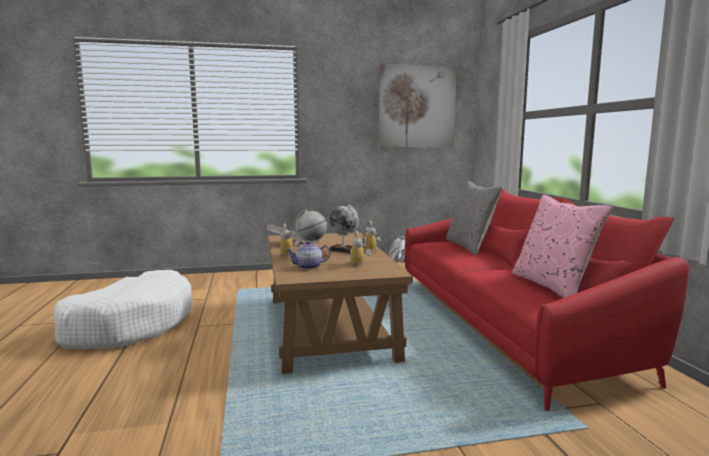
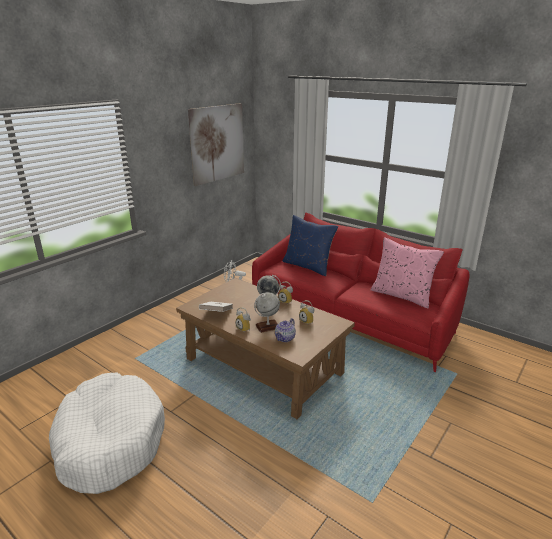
camera: 40 degrees left, 15 degrees up
(470, 246) = (308, 266): grey pillow -> blue pillow

